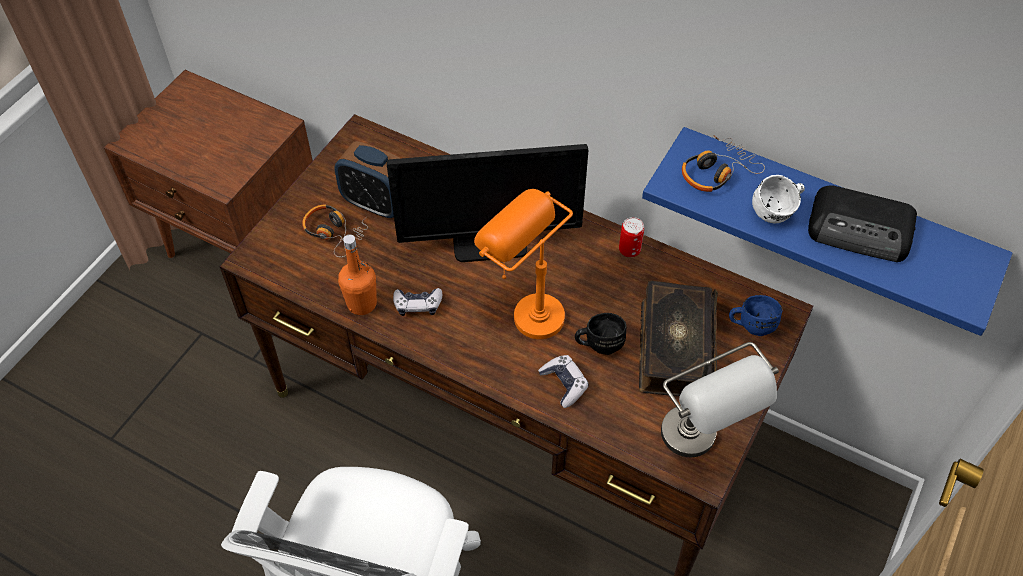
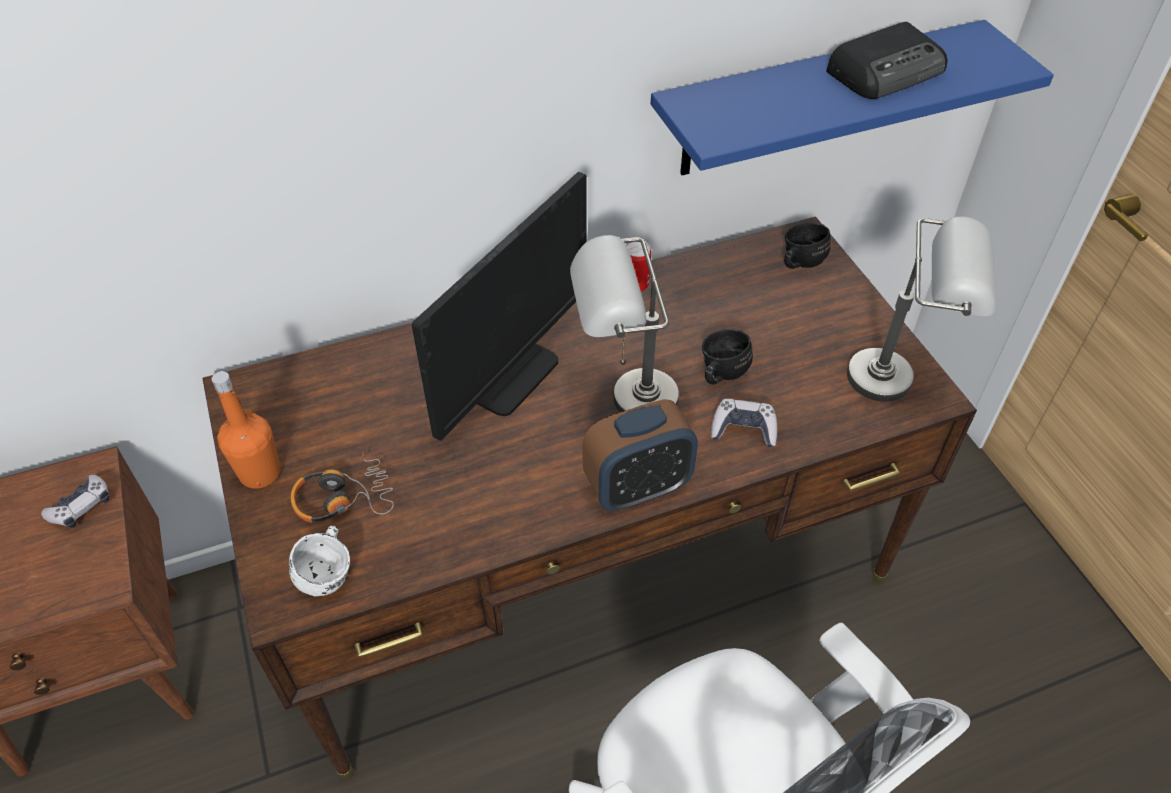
camera: 50 degrees left, 5 degrees down
(362, 303) = (469, 535): orange bottle -> orange bottle (260, 473)
(376, 203) = (349, 435): alarm clock -> alarm clock (637, 487)
(418, 305) = (526, 485): game controller -> game controller (81, 507)
(524, 309) = (623, 403): orange table lamp -> grey table lamp
(675, 348) = (777, 326): book -> none
(717, 171) = (731, 105): headphones -> none
(751, 324) = (798, 262): blue mug -> black mug
(777, 213) = (819, 100): white mug -> white mug (329, 573)

